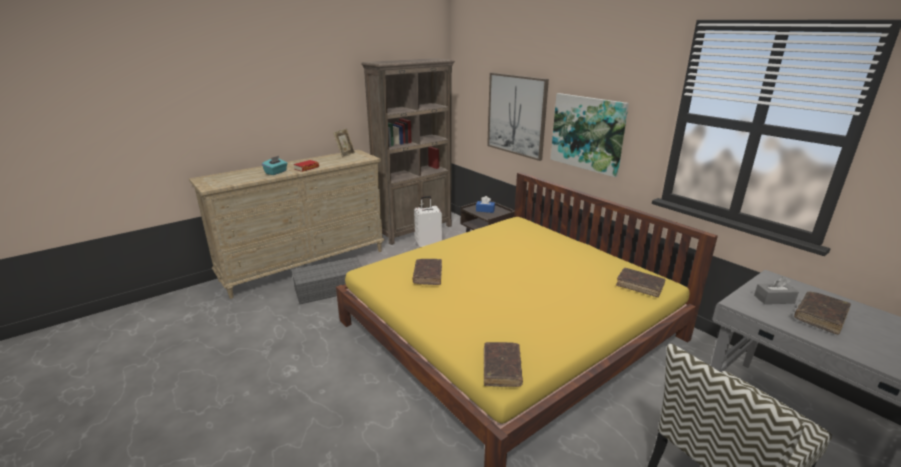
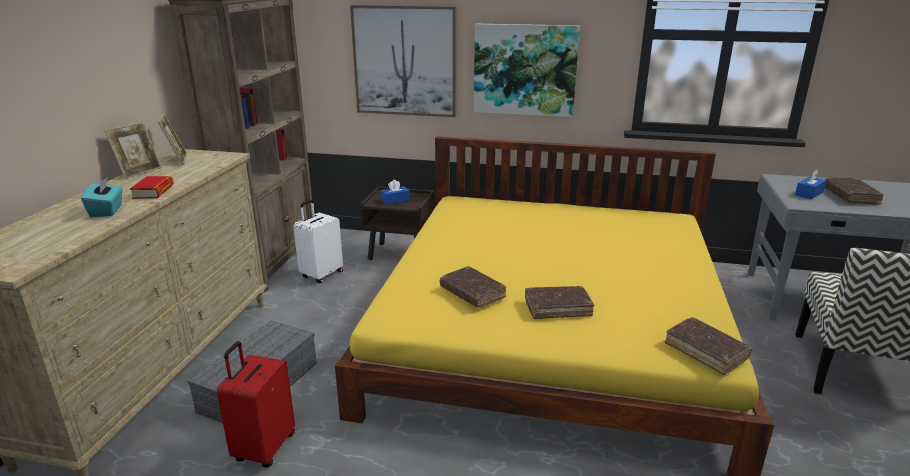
camera: 40 degrees left, 0 degrees up
(297, 316) = (263, 448): none -> red suitcase
(320, 157) = (139, 172): none -> picture frame
(639, 286) = (666, 226): brown book -> brown book (557, 308)
(774, 299) = (809, 193): grey tissue box -> blue tissue box

